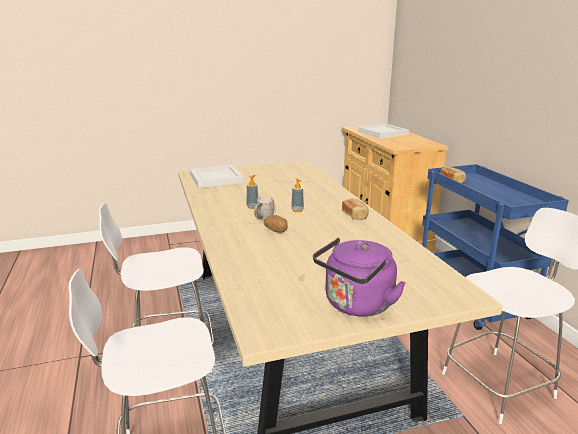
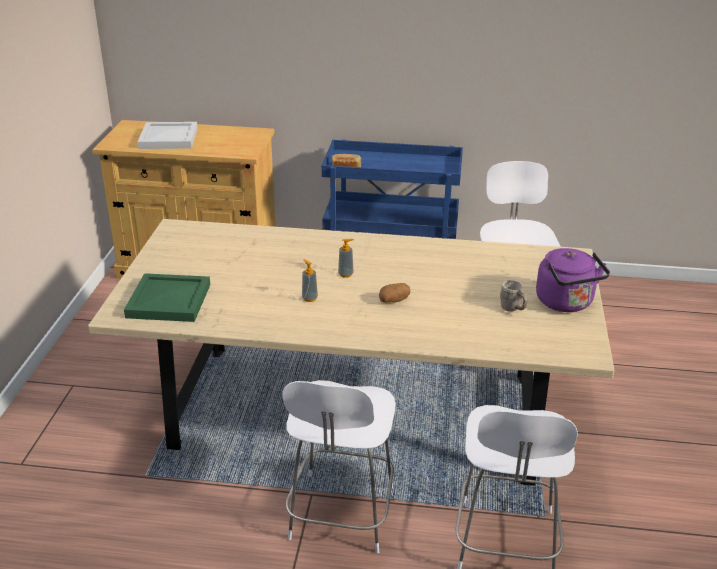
camera: 65 degrees left, 10 degrees up
(215, 179) = (169, 301): white tray -> green tray
(263, 219) = (354, 300): grey mug -> grey mug (513, 309)
(355, 215) = (387, 247): bread -> none

